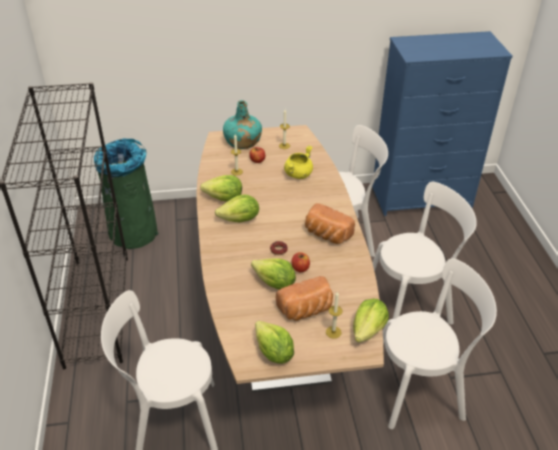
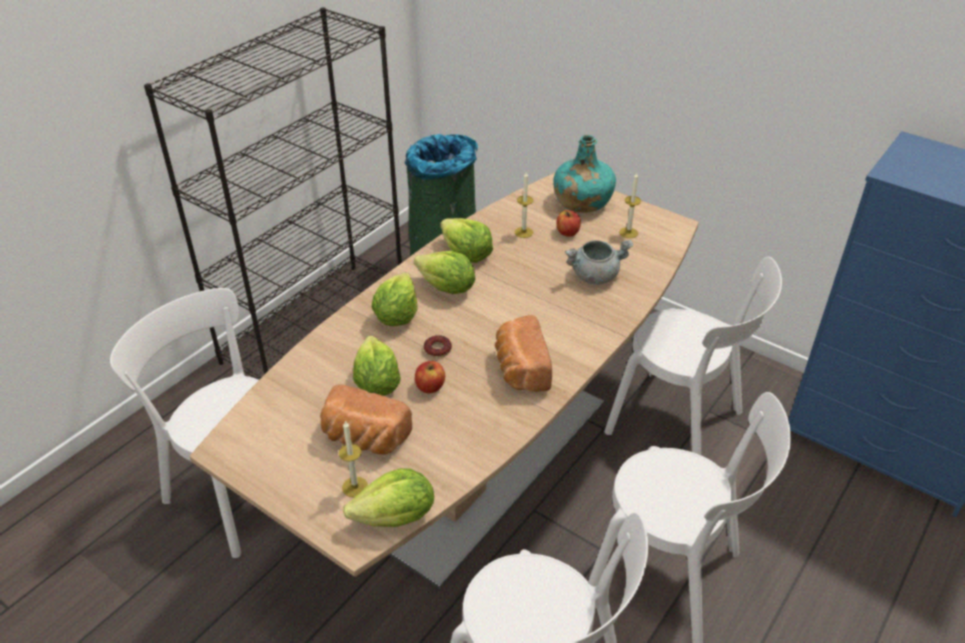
camera: 45 degrees right, 0 degrees up
(273, 353) = (262, 457): lettuce -> lettuce (397, 316)
(298, 174) = (595, 276): yellow cooking pot -> grey cooking pot

